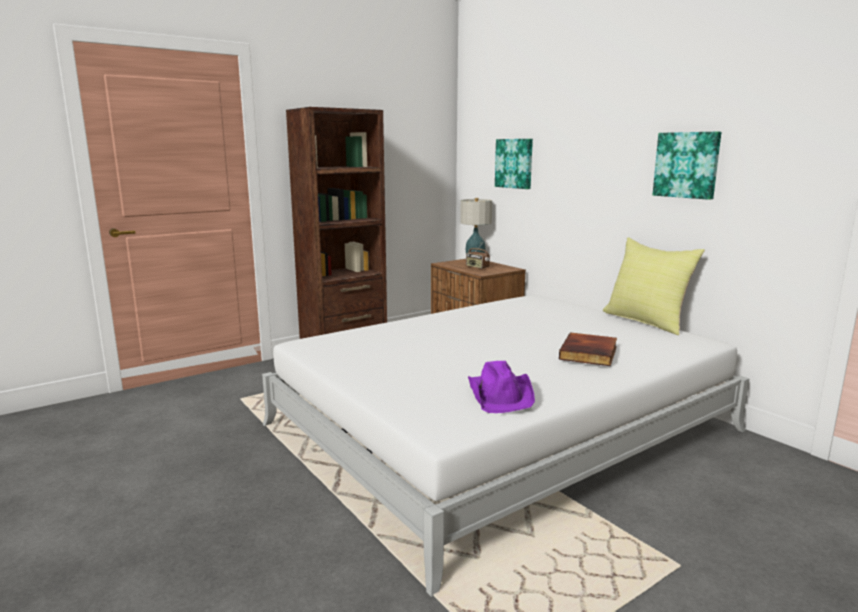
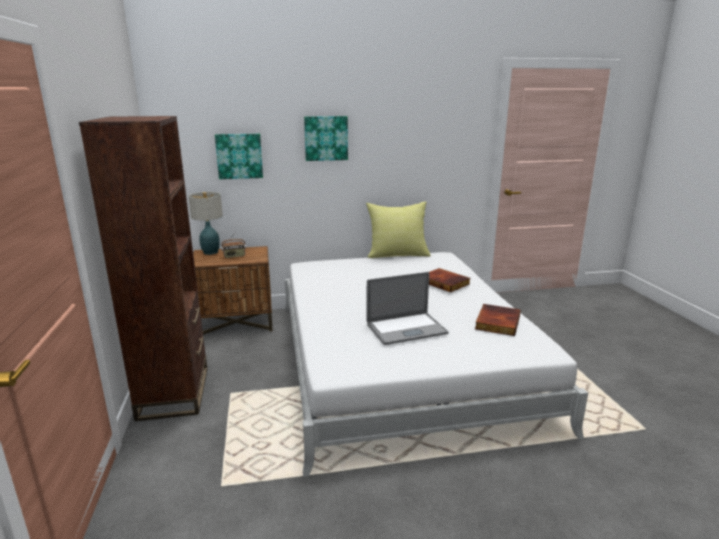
camera: 65 degrees left, 5 degrees up
(419, 354) = (406, 329): none -> laptop
(501, 395) = (496, 322): purple hat -> book
(687, 165) = (403, 150): picture -> picture (326, 138)

